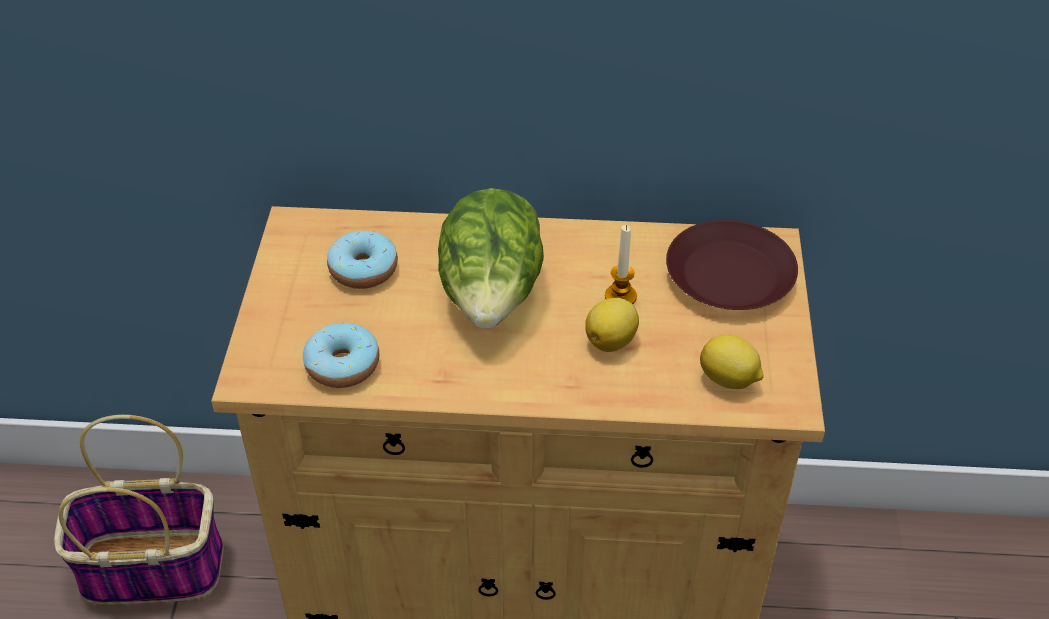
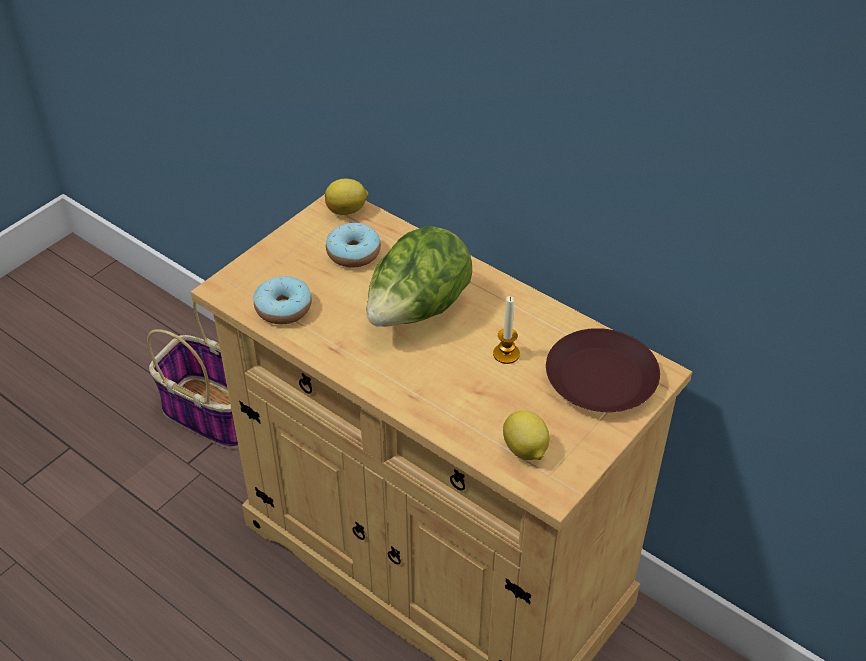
camera: 35 degrees right, 0 degrees up
(612, 341) = (470, 381): lemon -> lemon (347, 210)

